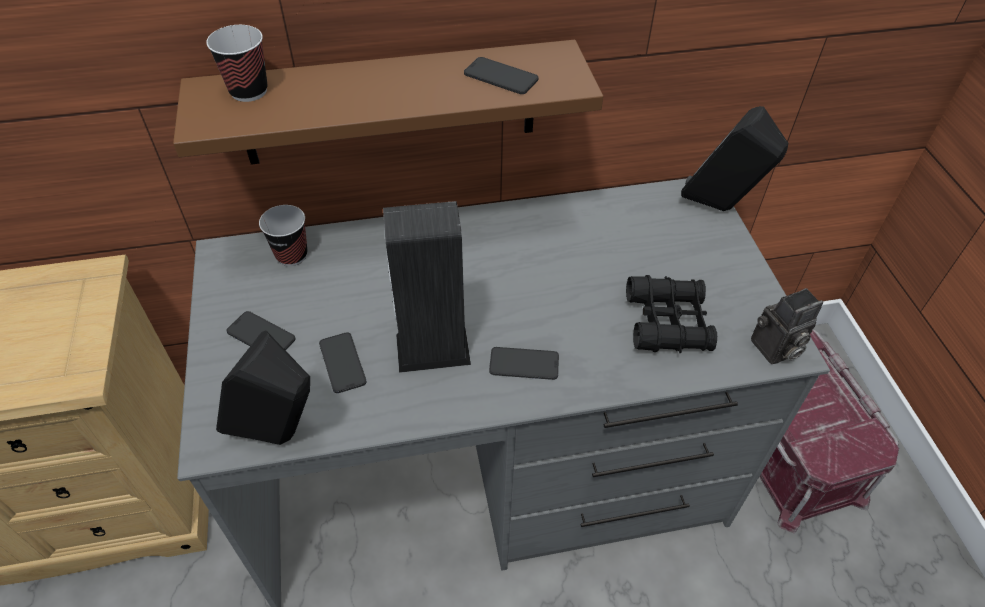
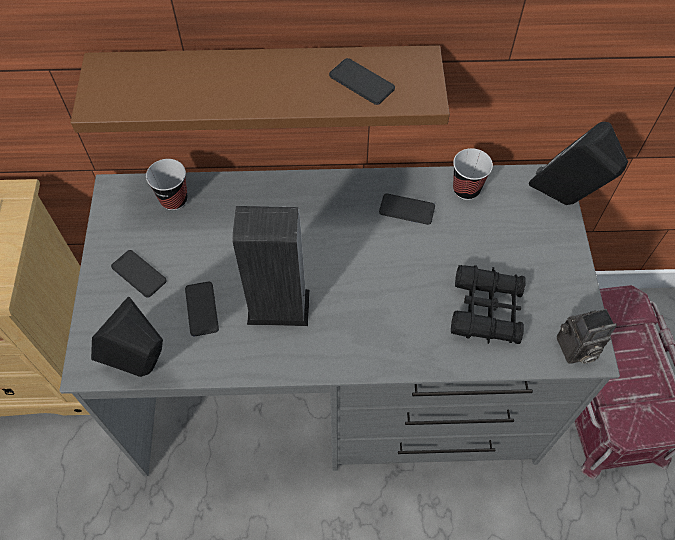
camera: 10 degrees right, 10 degrees up
(249, 91) = (139, 74): cup -> cup (466, 189)
(524, 364) = (353, 332): phone -> phone (407, 209)

